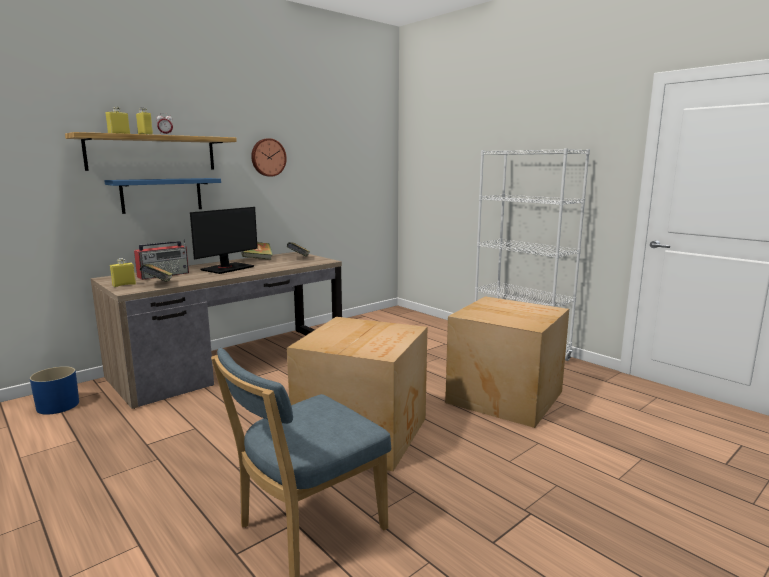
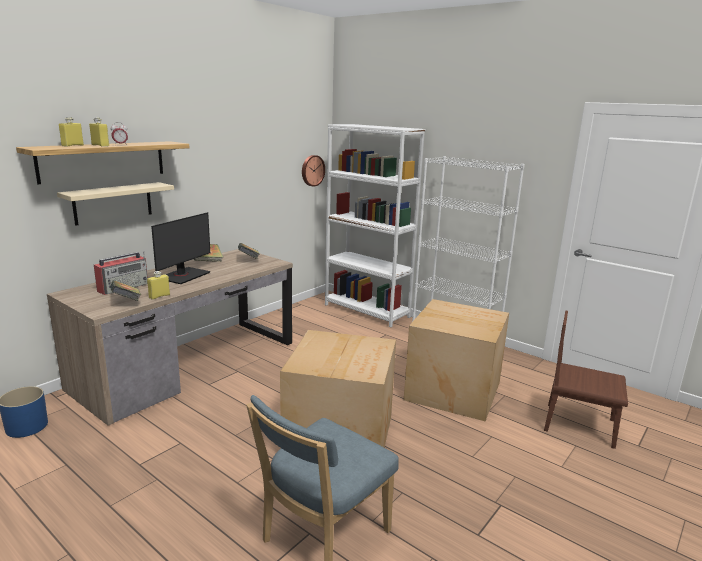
camera: 10 degrees left, 5 degrees up
(124, 285) = (90, 303): yellow bottle -> yellow bottle (159, 296)
(162, 195) = (113, 203): blue shelf -> beige shelf
(268, 157) = (213, 157): wall clock -> wall clock (312, 170)
(431, 323) = (367, 311): none -> white bookcase
(652, 438) = (579, 425): none -> brown chair

